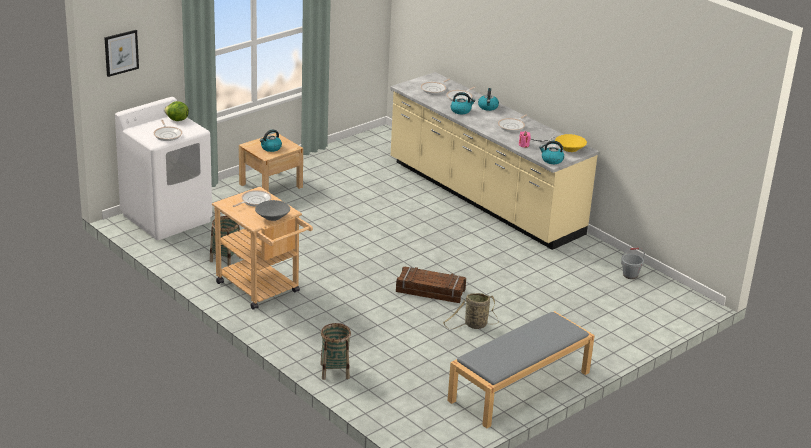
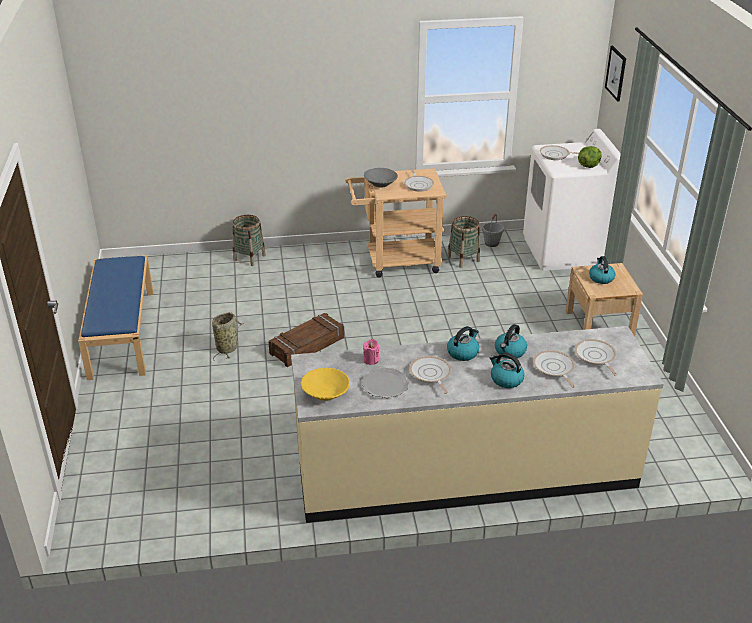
camera: 125 degrees right, 5 degrees up
(519, 387) = (121, 332): grey bench -> blue bench
(551, 160) = (312, 363): kettle -> kettle (463, 352)
(630, 275) = (187, 508): grey bucket -> grey bucket (492, 243)

